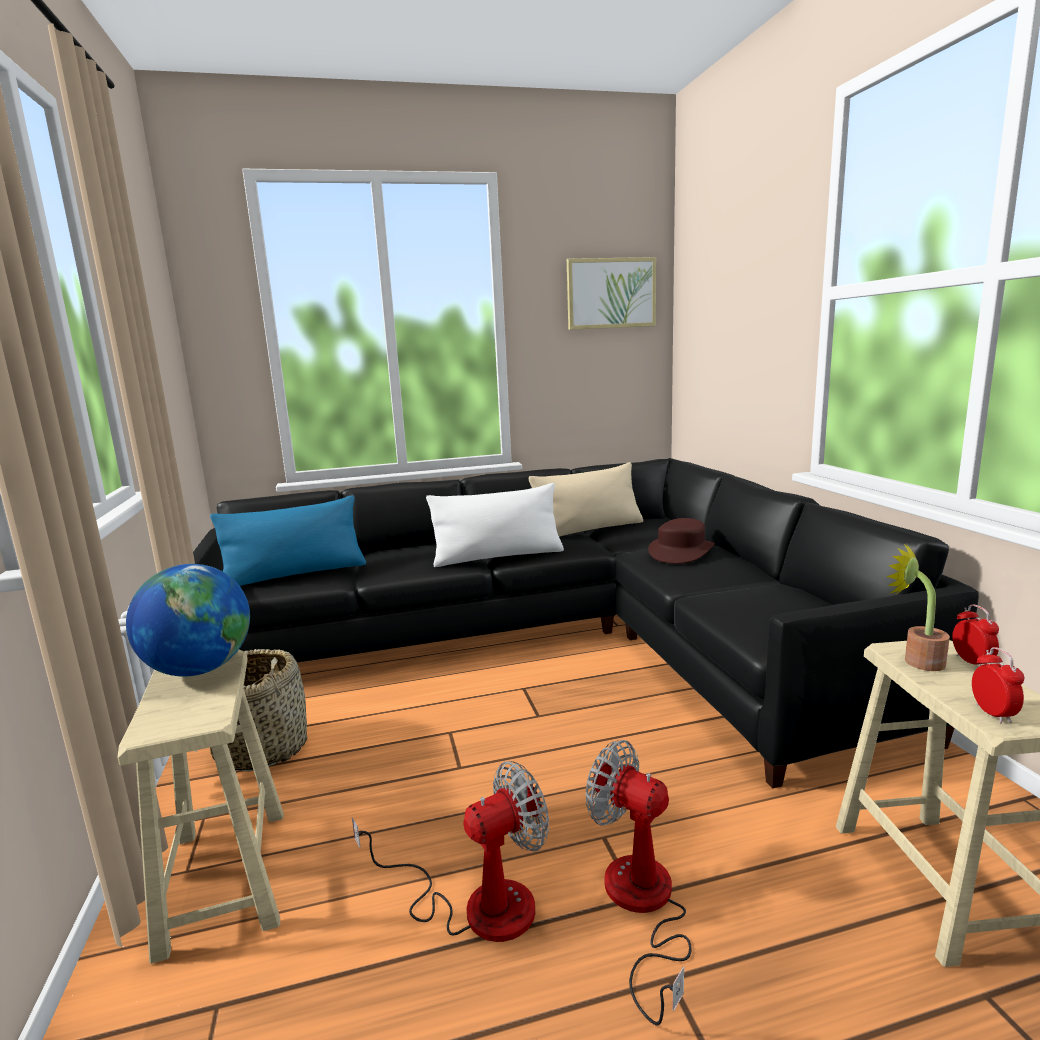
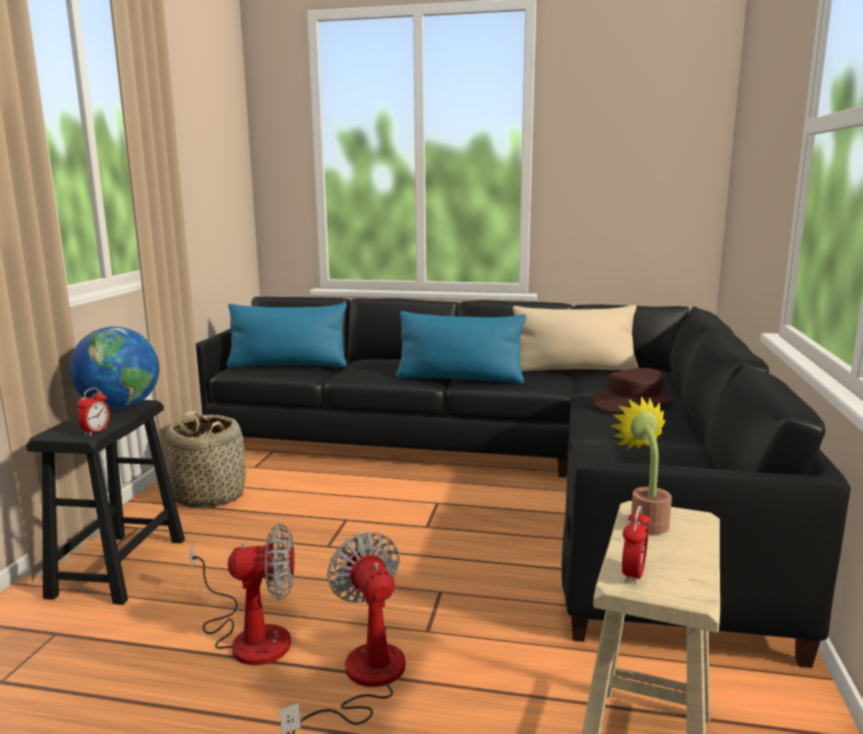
camera: 25 degrees right, 0 degrees up
(225, 879) = (118, 567): beige stool -> black stool
(498, 556) = (460, 378): white pillow -> blue pillow
(611, 293) = (654, 121): picture -> none
(971, 662) = (699, 536): alarm clock -> alarm clock (96, 431)

